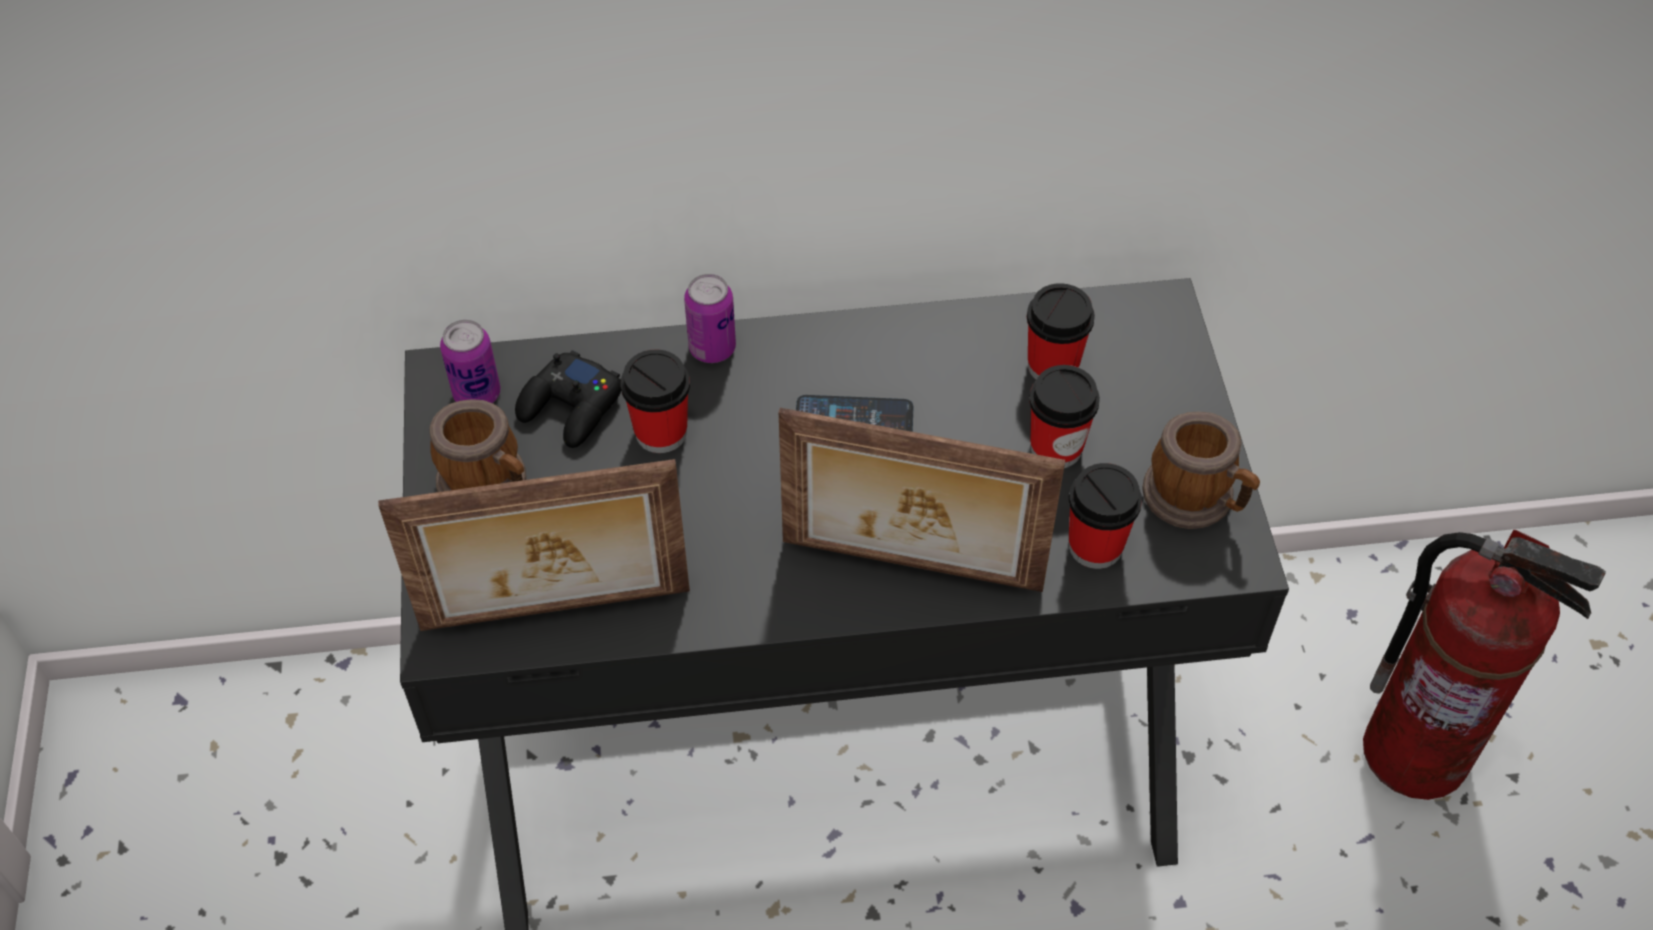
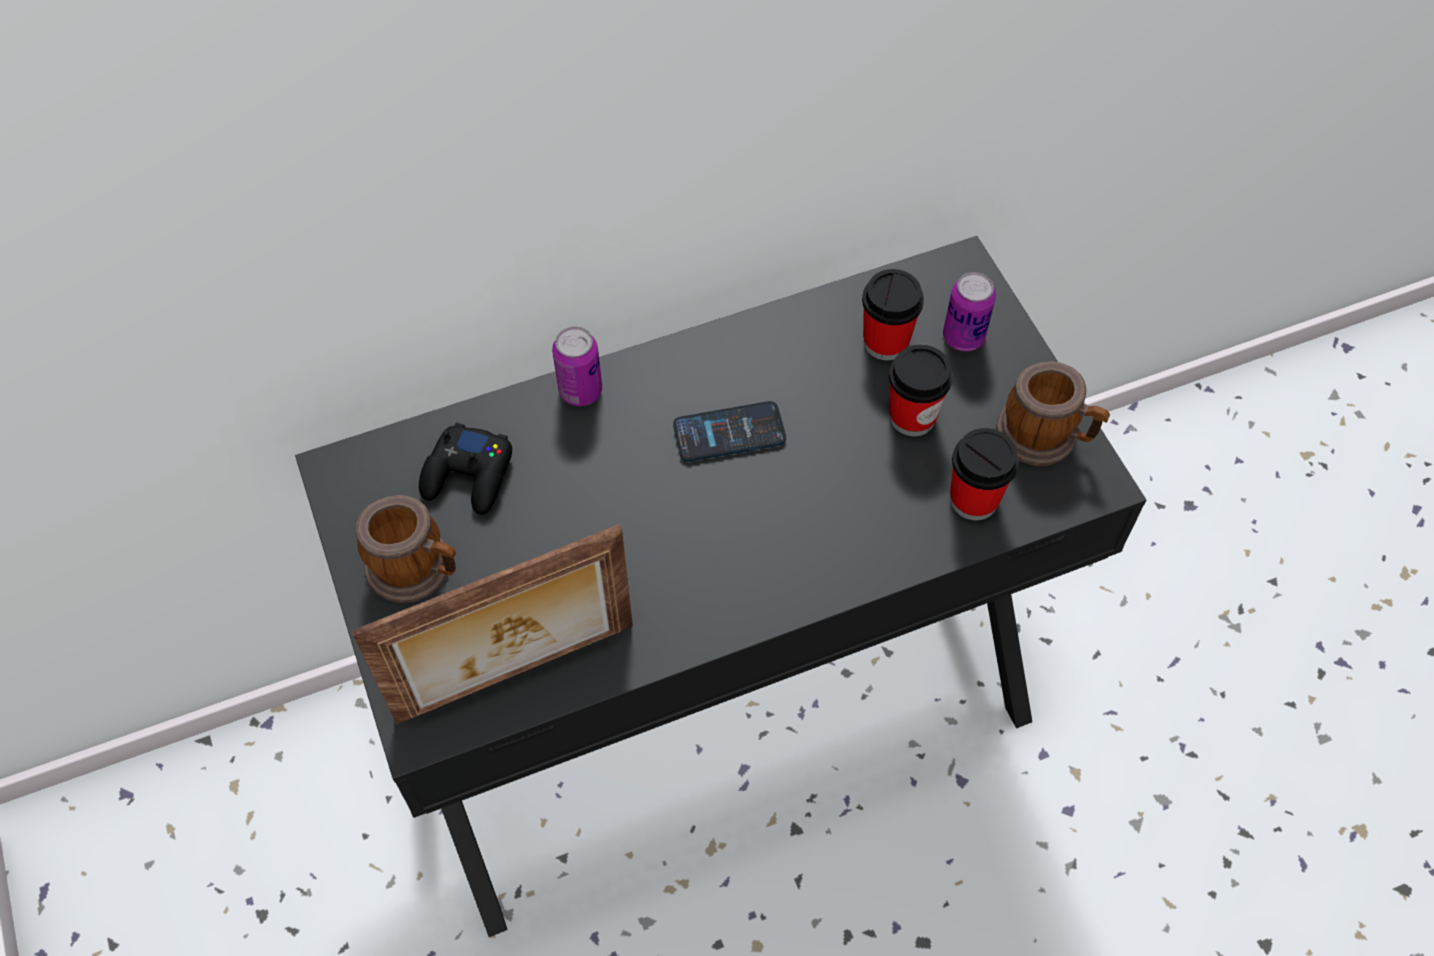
camera: 15 degrees left, 5 degrees up
(477, 394) = (377, 482): can -> can (963, 337)
(661, 432) = (559, 481): cup -> none
(911, 568) = (822, 557): picture frame -> none
(1415, 752) = (1192, 580): fire extinguisher -> none

